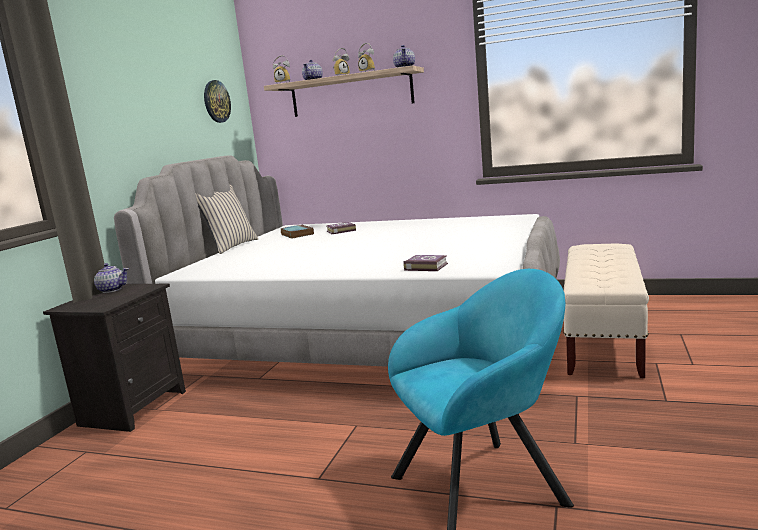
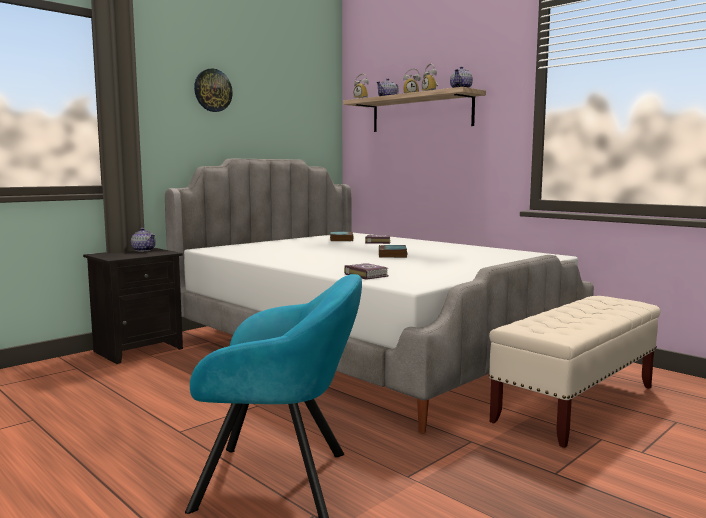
camera: 25 degrees right, 5 degrees down
(216, 101) = (301, 111): wall clock -> wall clock (213, 90)
(230, 246) = (277, 239): beige pillow -> none
(391, 241) = (392, 255): none -> book

